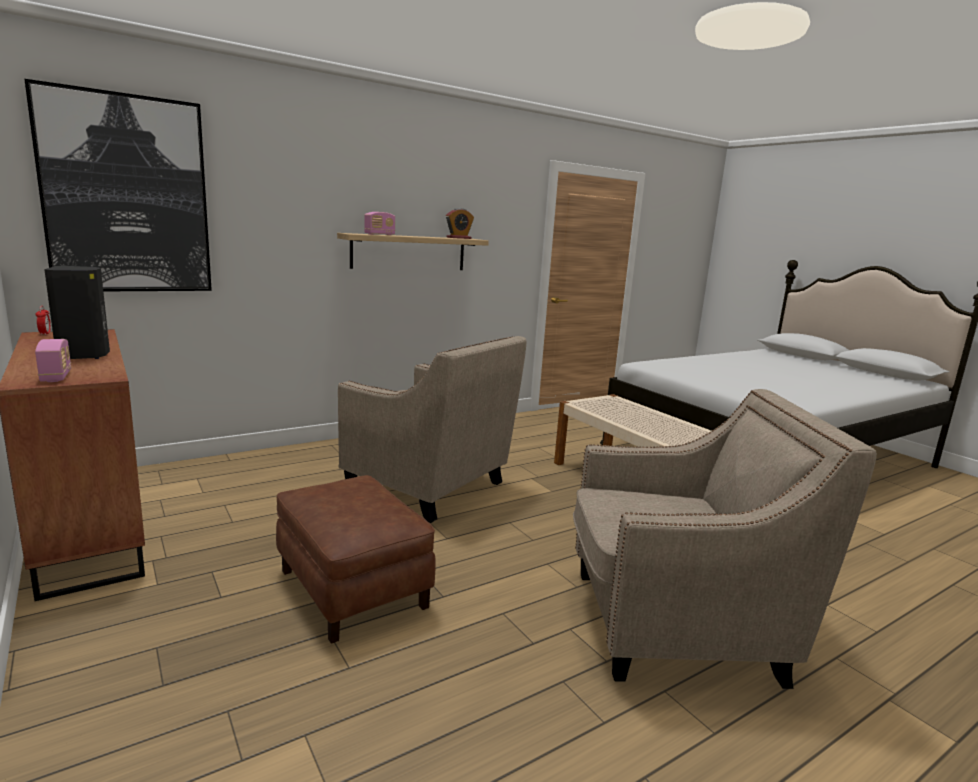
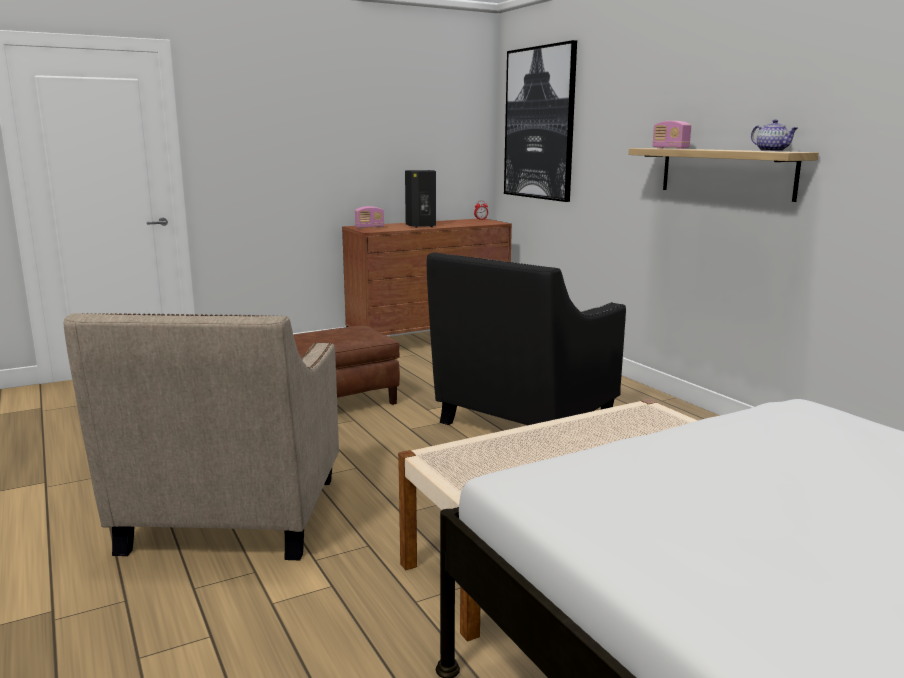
camera: 95 degrees right, 0 degrees up
(427, 486) = (525, 421): beige armchair -> black armchair
(459, 238) = (772, 151): alarm clock -> teapot

